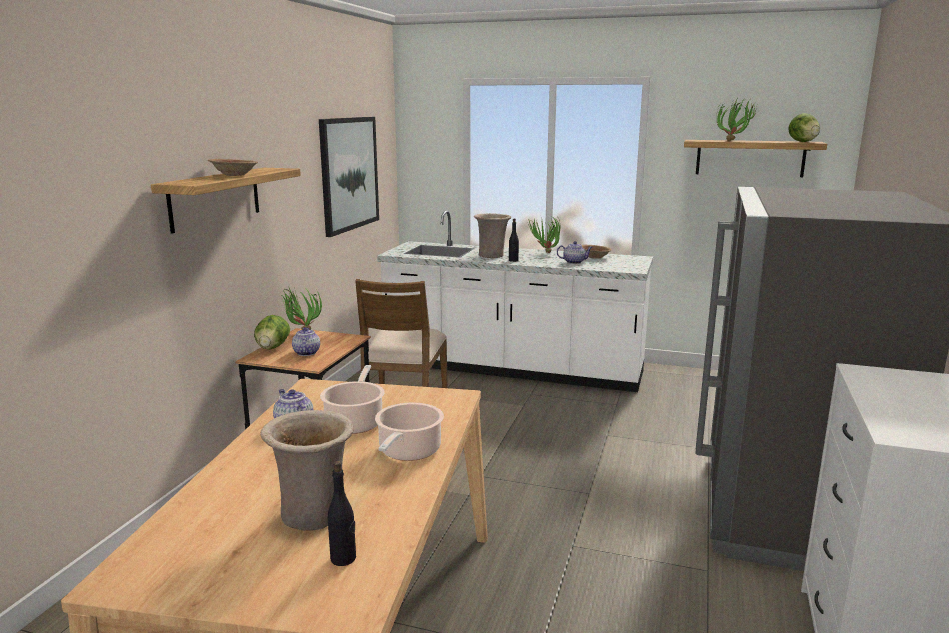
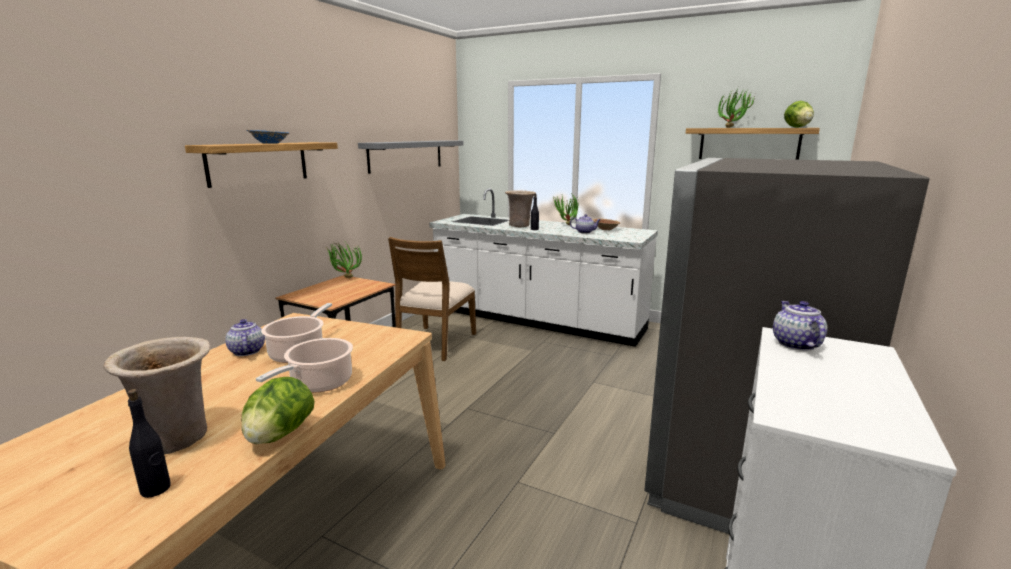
camera: 10 degrees right, 0 degrees up
(234, 175) = (269, 143): brown bowl -> blue bowl
(272, 347) = (312, 288): lettuce -> lettuce (279, 435)
(306, 352) = (334, 294): teapot -> teapot (795, 344)
(349, 174) = (406, 155): picture -> grey shelf

